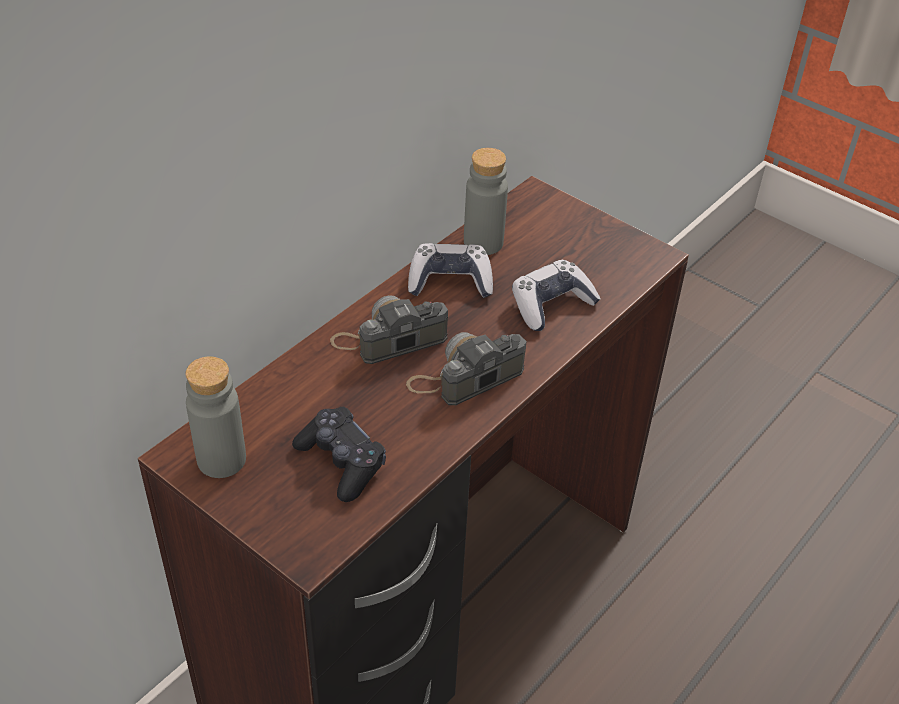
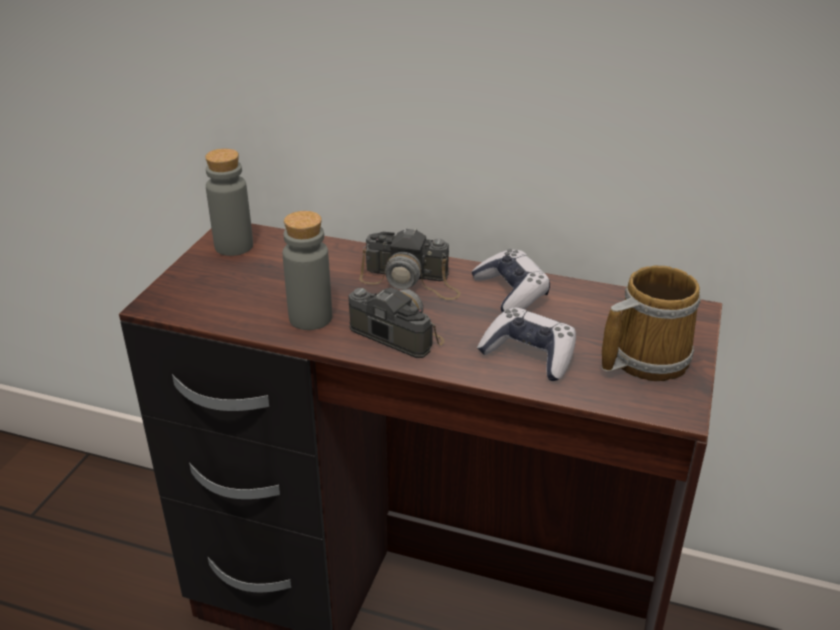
camera: 70 degrees right, 10 degrees down
(342, 462) = (255, 294): black game controller -> none
(389, 339) = (411, 281): camera -> camera turned 150 degrees clockwise
(483, 243) = (583, 297): grey bottle -> grey bottle (310, 318)
(586, 245) = (644, 358): none -> mug

